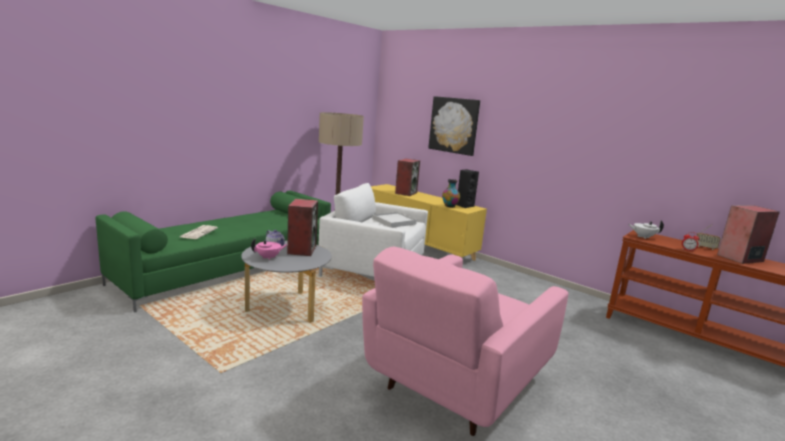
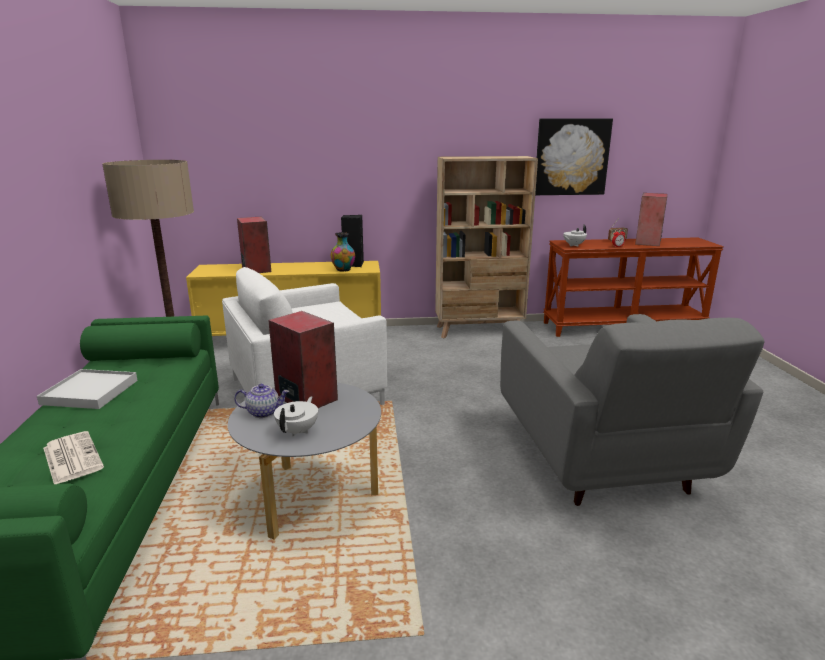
camera: 45 degrees left, 5 degrees up
(269, 257) = (298, 431): pink teapot -> white teapot
(394, 221) = (318, 312): white tray -> white tray (90, 392)
(454, 125) = (302, 156): picture -> picture (571, 157)
(456, 385) = (602, 461): pink armchair -> grey armchair
(547, 288) = (479, 331): none -> beige bookcase

